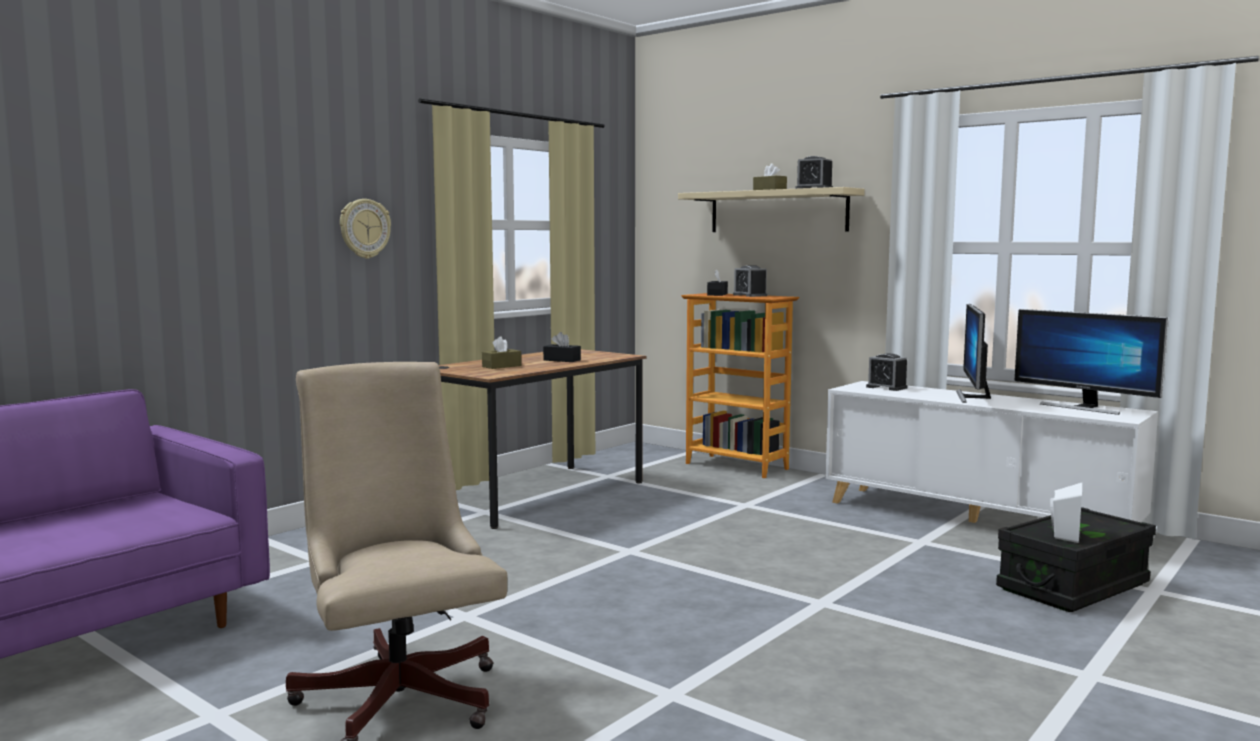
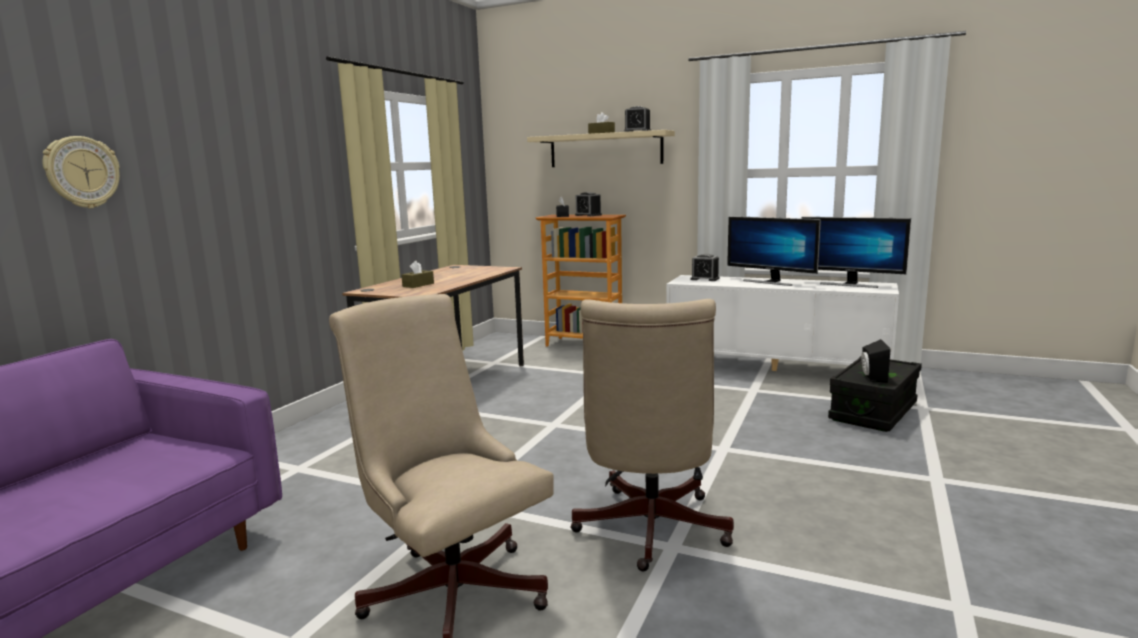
camera: 15 degrees left, 5 degrees up
(364, 228) = (289, 173): wall clock -> wall clock (82, 172)
(562, 360) = (461, 276): black tissue box -> none
(655, 676) = (649, 532): none -> beige office chair
(973, 397) = (770, 282): monitor -> monitor turned 45 degrees counterclockwise
(1063, 534) = (872, 377): white speaker -> black speaker

